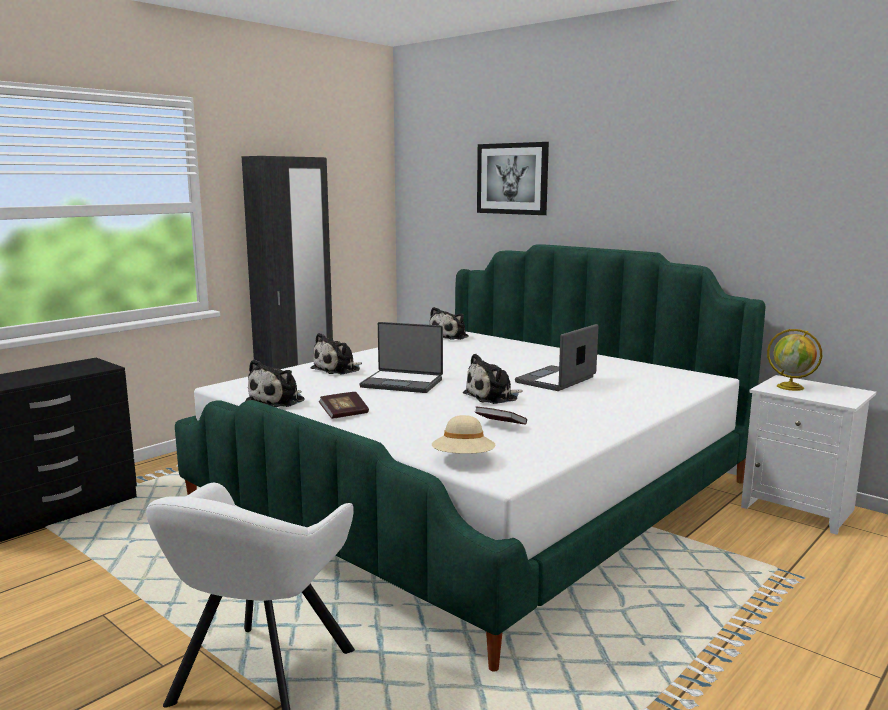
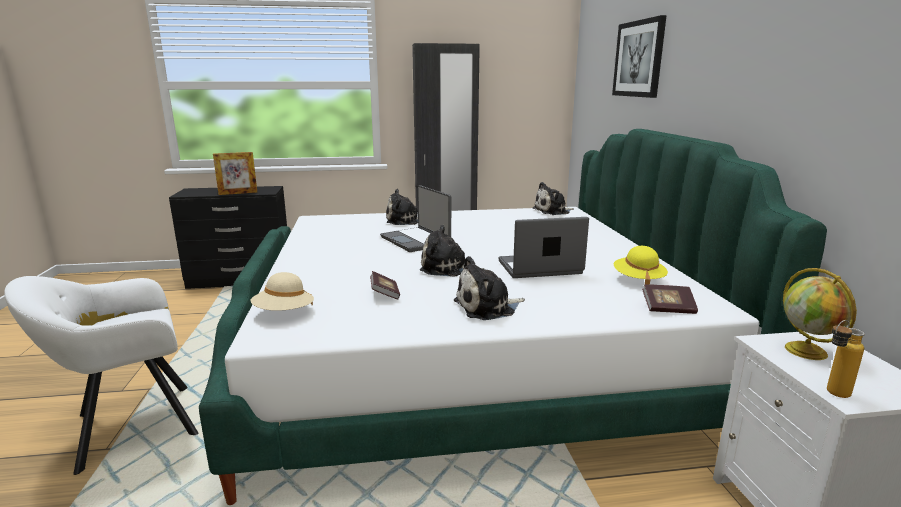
camera: 40 degrees right, 5 degrees up
(62, 375) = (238, 193): none -> picture frame
(278, 400) = (313, 234): plush toy -> plush toy (488, 307)
(344, 414) = (318, 254): book -> book (668, 309)
(633, 373) = (638, 280): none -> yellow hat
(836, 402) = (832, 394): none -> bottle

